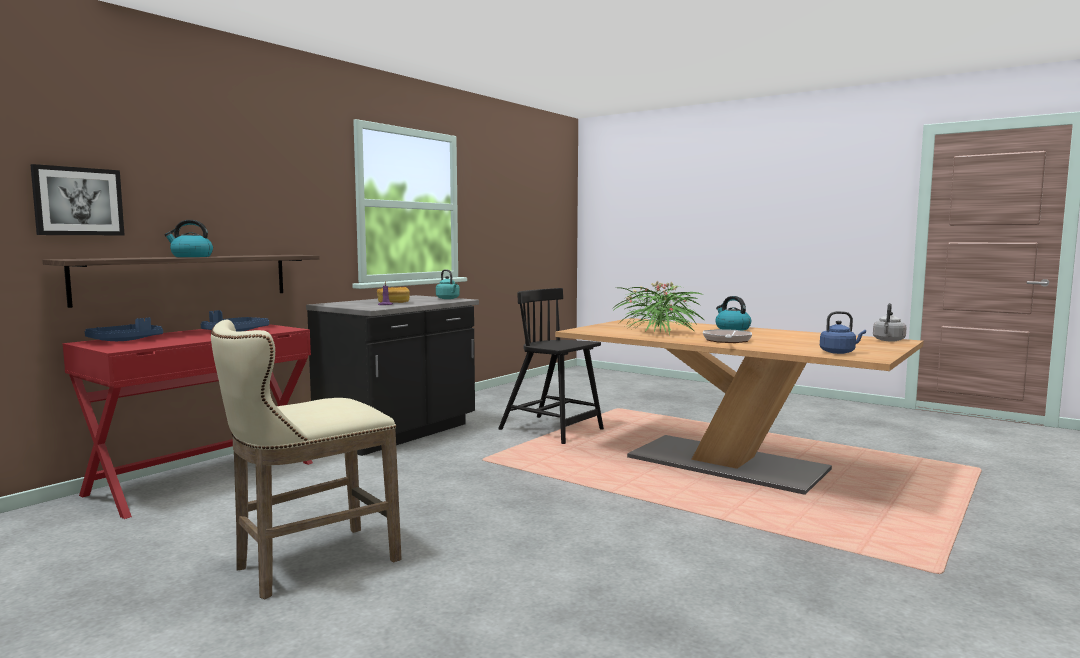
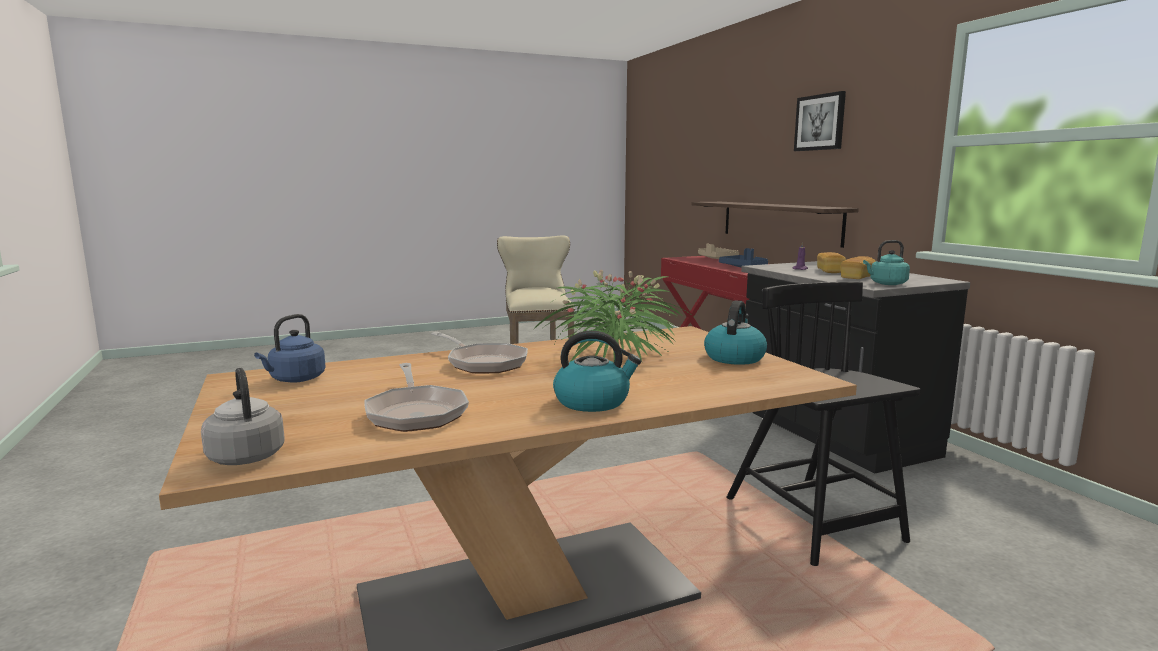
camera: 120 degrees right, 5 degrees up
(78, 201) = (736, 163): picture -> picture (820, 122)
(125, 340) = (715, 258): blue tray -> beige tray
(191, 256) = (760, 204): kettle -> kettle (734, 357)
(424, 300) = (857, 278): none -> bread
(552, 430) = (814, 521): black chair -> black chair turned 90 degrees counterclockwise
(805, 337) = (416, 412): none -> frying pan

